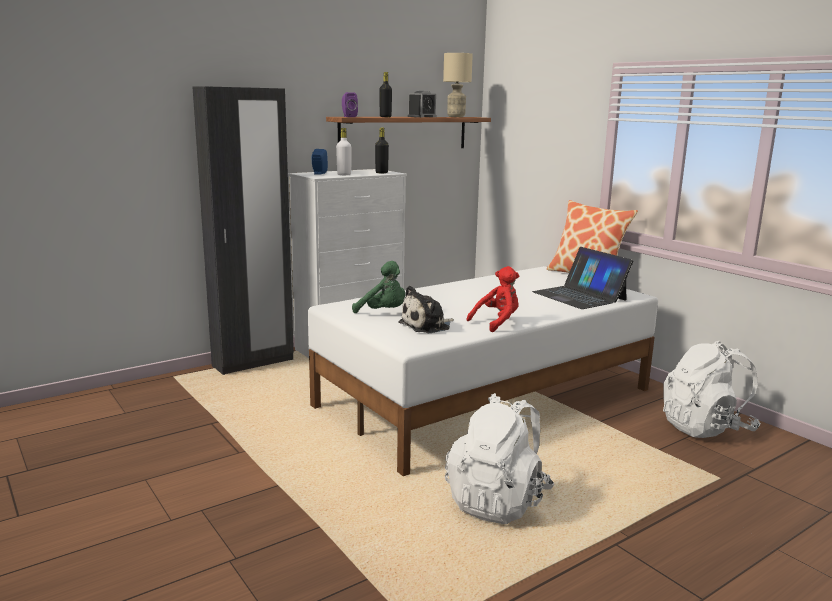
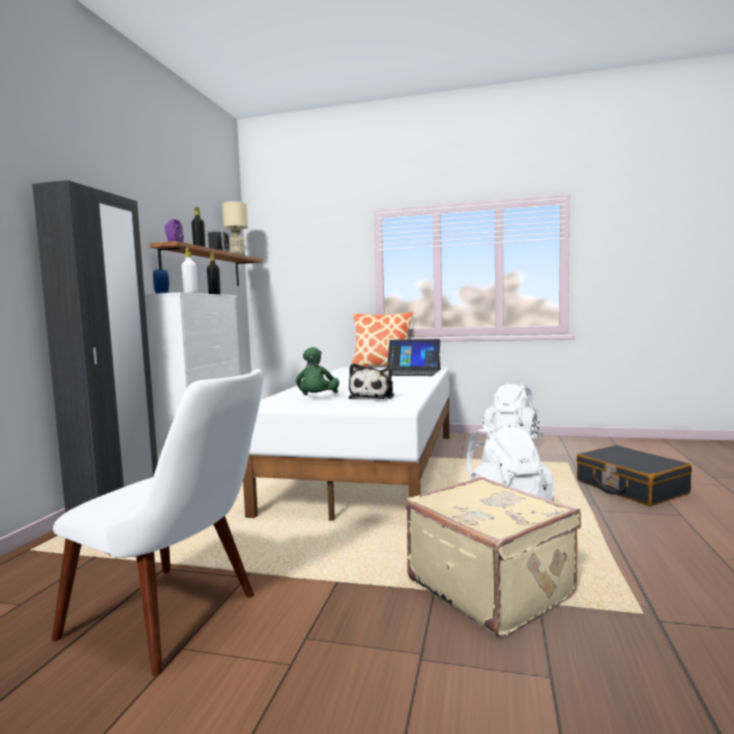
camera: 40 degrees left, 10 degrees down
(168, 462) = (179, 619): none -> white chair
(360, 547) = (491, 587): none -> beige suitcase
(383, 312) = (317, 398): green plush toy -> green plush toy turned 105 degrees clockwise
(497, 322) = (409, 388): red plush toy -> none
(725, 541) = (630, 487): none -> black suitcase

